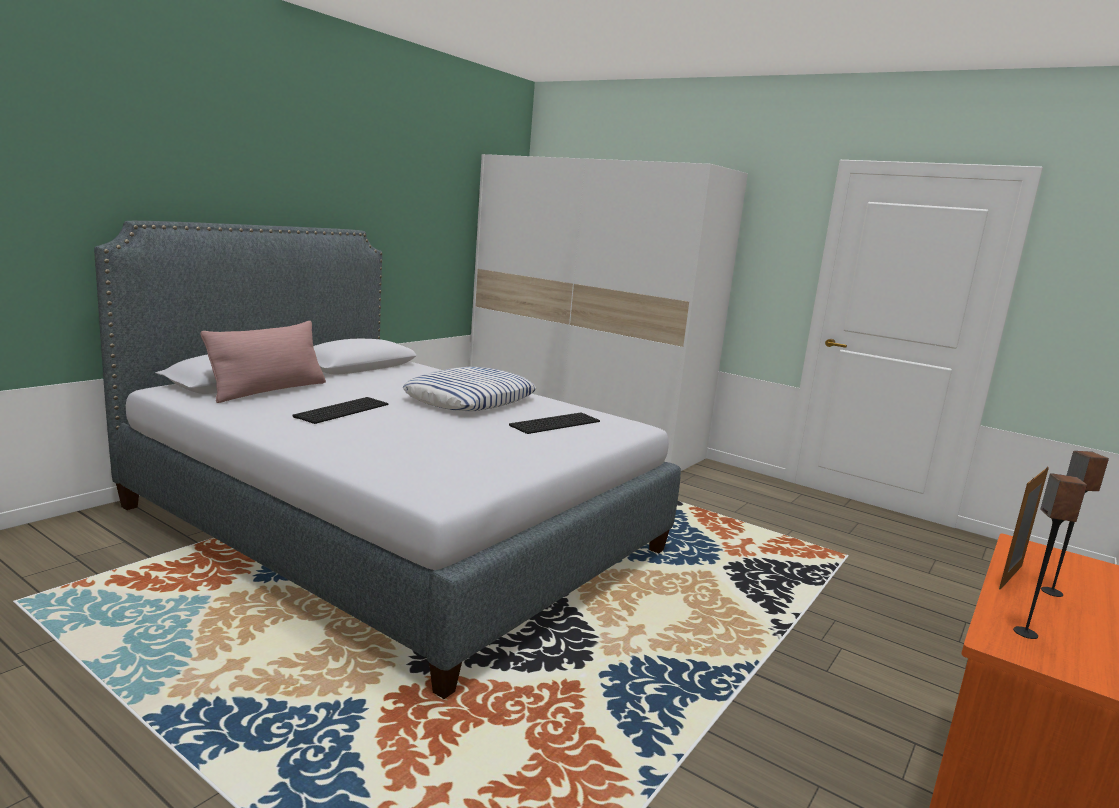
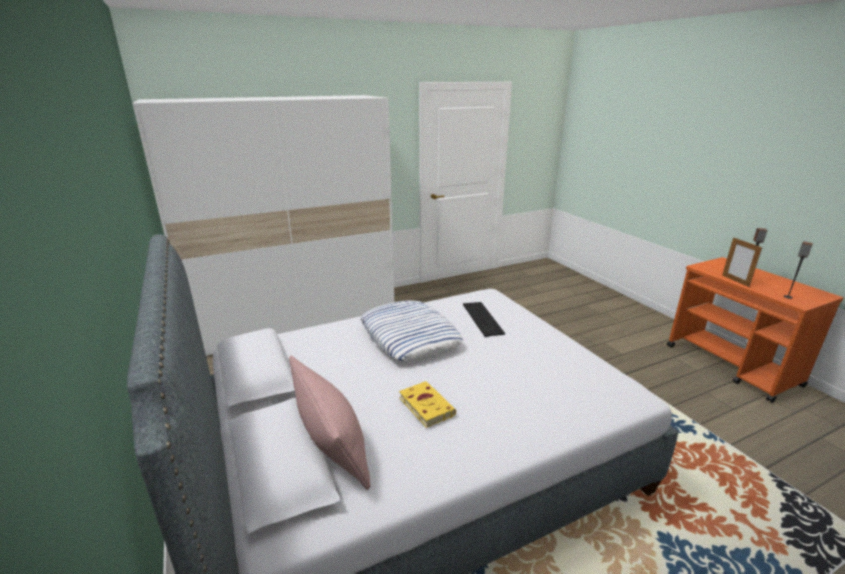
camera: 60 degrees left, 10 degrees up
(342, 410) = (425, 405): keyboard -> yellow book

